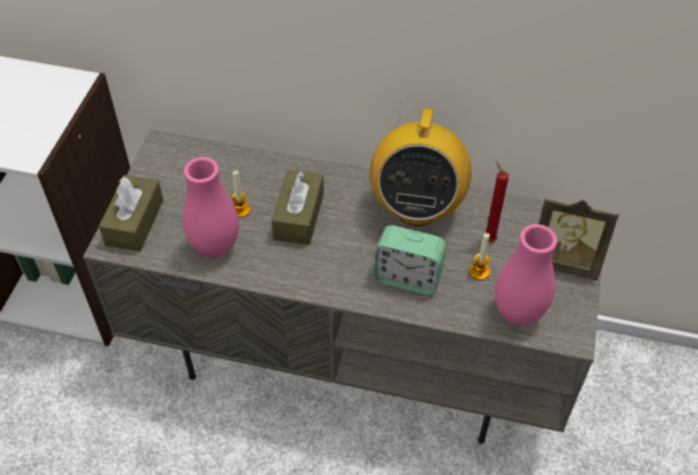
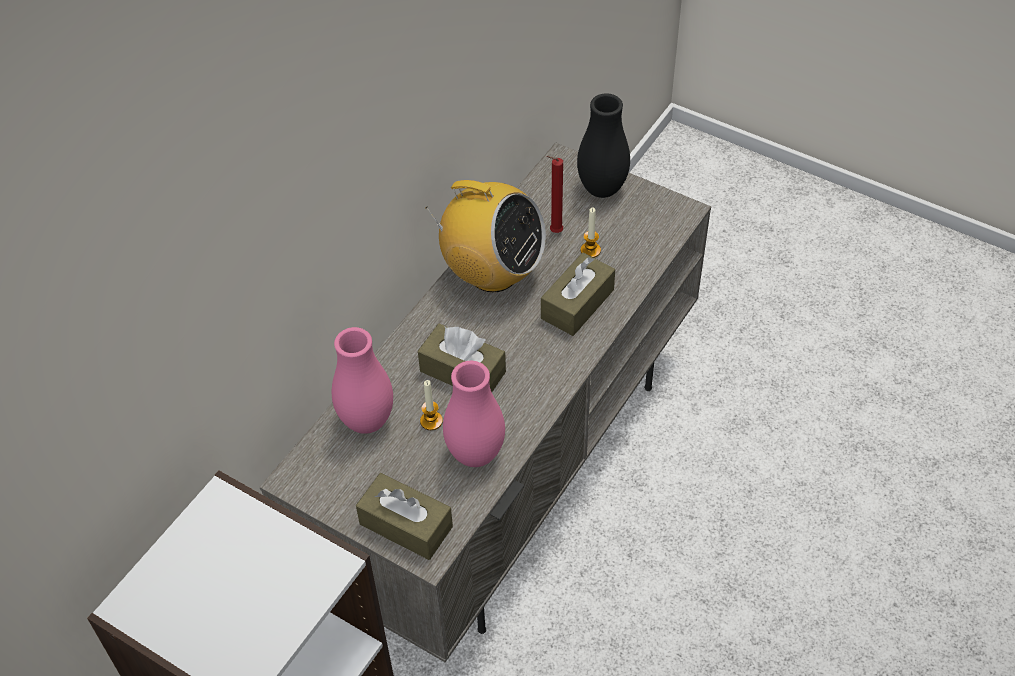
camera: 70 degrees left, 0 degrees up
(408, 277) = (577, 304): alarm clock -> brown tissue box
(518, 313) = (647, 238): pink vase -> pink vase (367, 421)
(564, 262) = (602, 189): picture frame -> black vase

